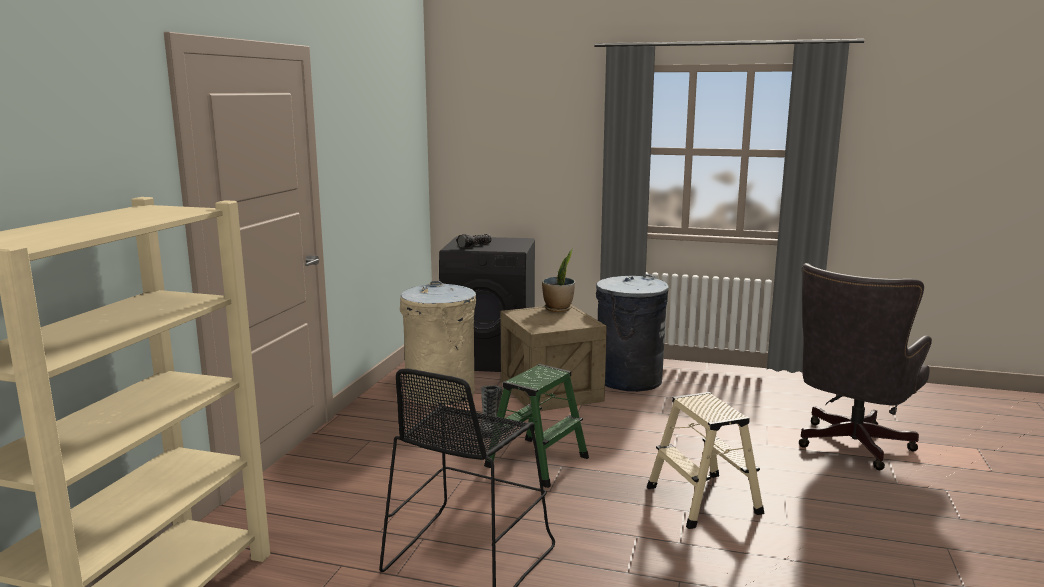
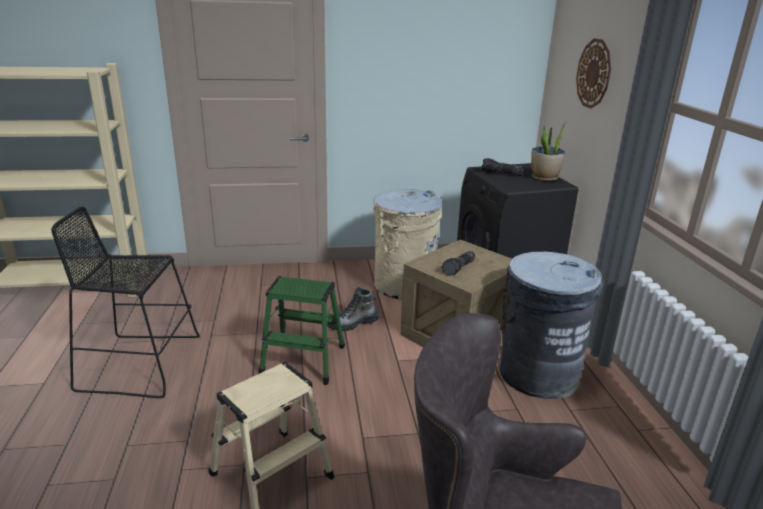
camera: 65 degrees right, 10 degrees up
(522, 141) = (594, 73): none -> wall clock
(558, 309) = (497, 261): potted plant -> potted plant (544, 178)
(560, 320) = (459, 269): none -> flashlight

